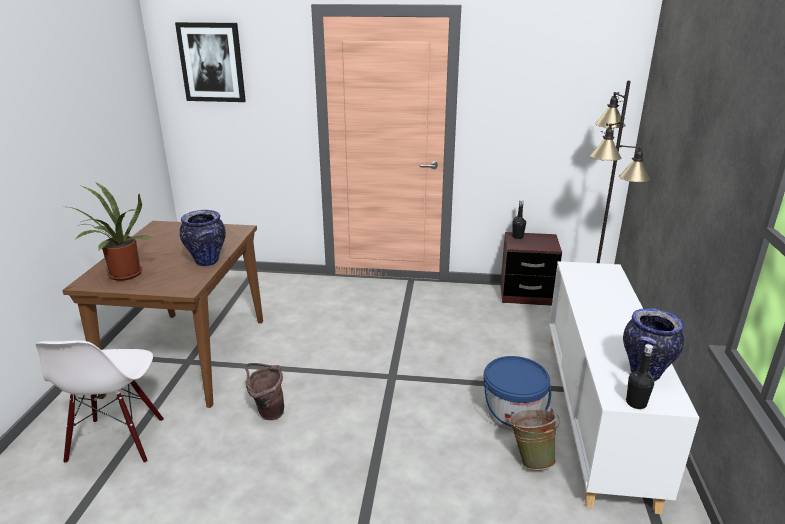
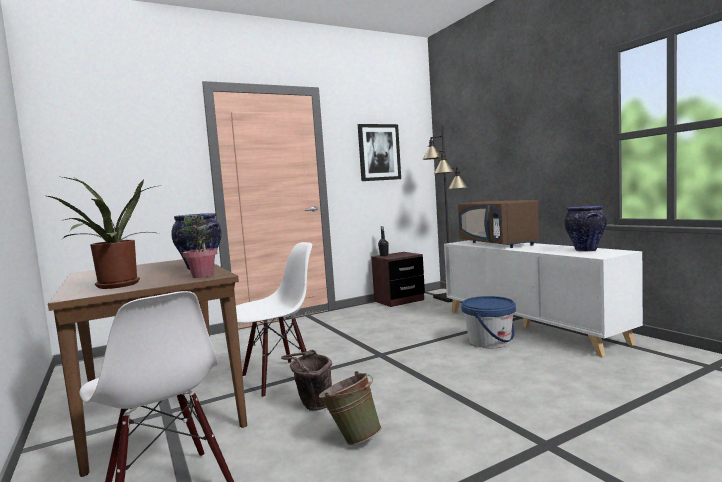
camera: 35 degrees left, 20 degrees down
(180, 284) = (202, 276): none -> potted plant
(212, 62) = (100, 130): picture -> picture (379, 152)
(285, 364) = (278, 378): none -> white chair
(530, 458) = (536, 352): green bucket -> green bucket (352, 438)
(602, 295) = (498, 244): none -> brown microwave
(636, 403) = (609, 255): black bottle -> none

